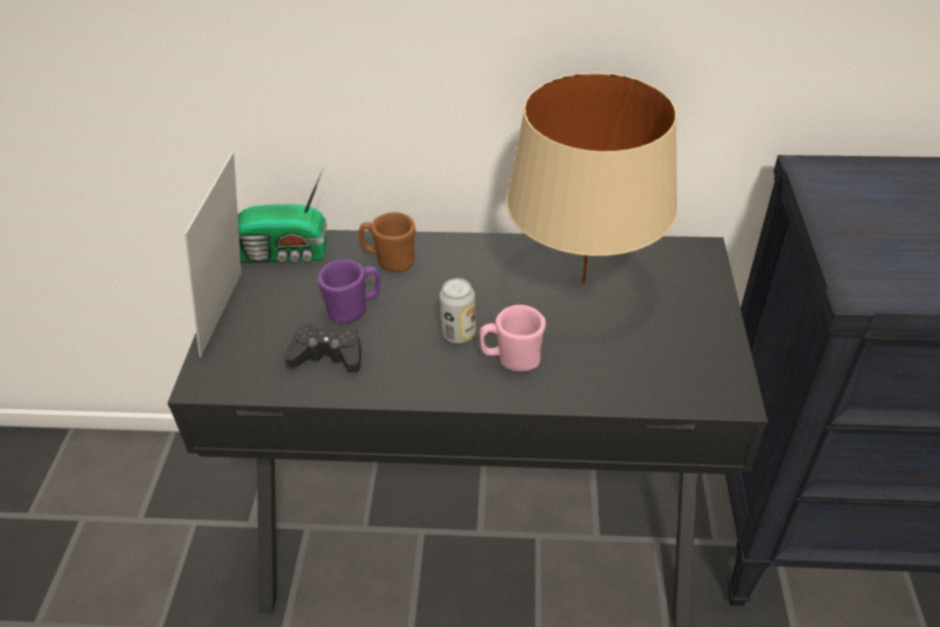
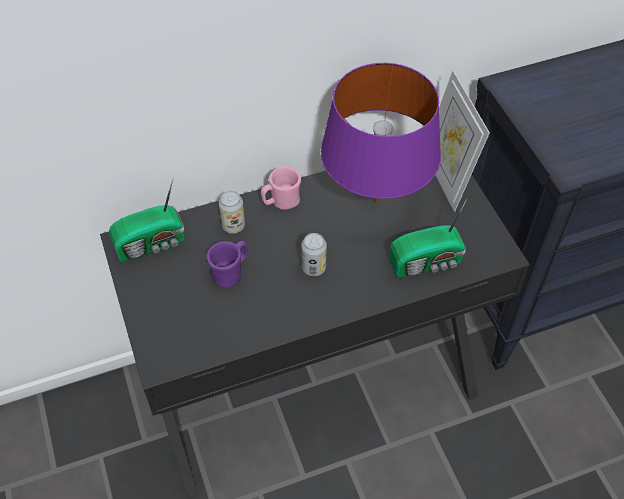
camera: 25 degrees left, 10 degrees up
(233, 313) = (145, 305): picture frame -> picture frame (446, 178)
(327, 356) = (234, 315): black game controller -> none
(390, 261) = (233, 226): brown mug -> can
(512, 359) = (358, 275): pink mug -> pink mug (281, 202)
(583, 285) = (375, 203): beige table lamp -> purple table lamp
(616, 373) = (428, 262): none -> radio

